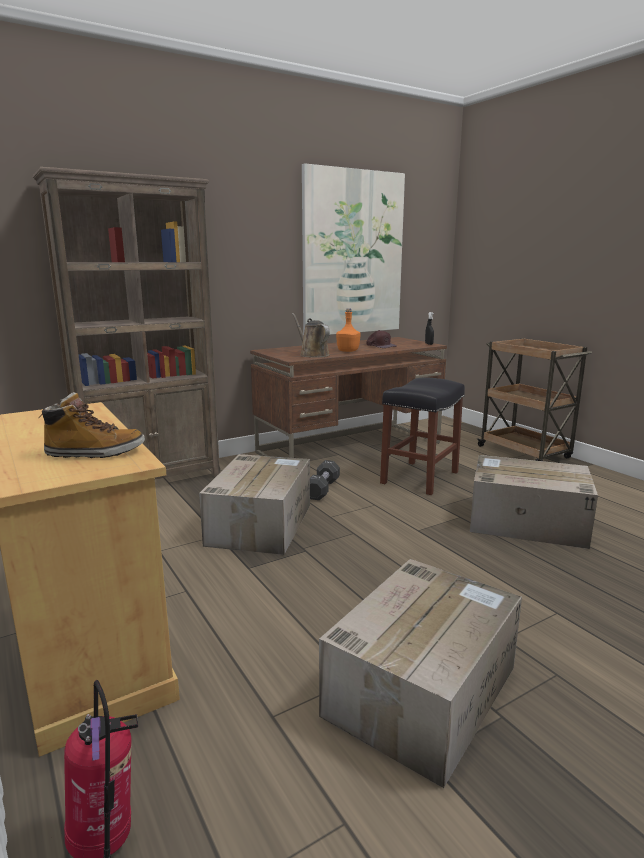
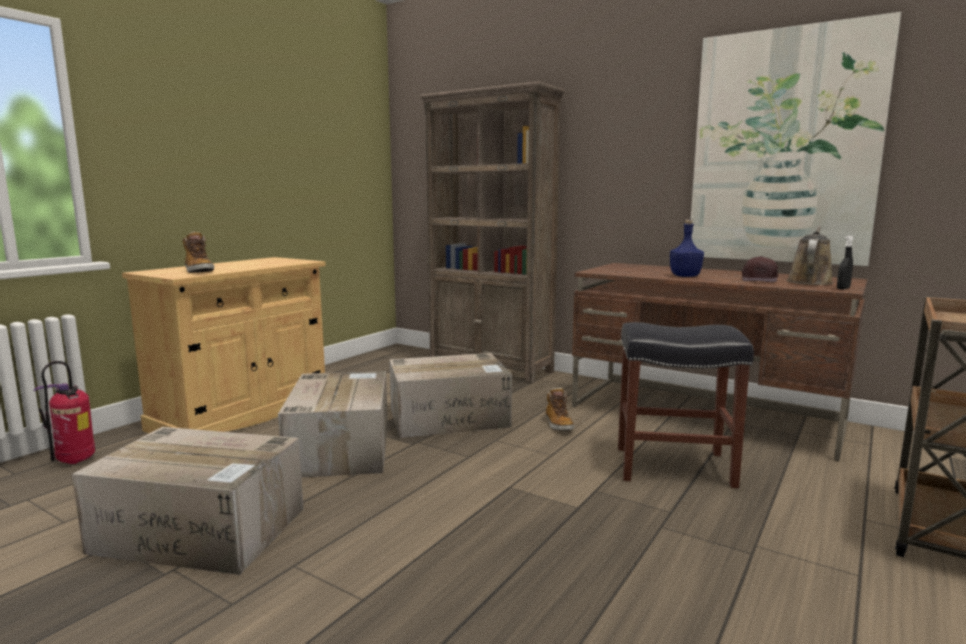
camera: 65 degrees right, 5 degrees down
(312, 355) = (630, 272): brown watering can -> brown watering can (809, 282)
(322, 489) = (558, 424): black dumbbell -> boot
(347, 351) = (684, 276): orange bottle -> blue bottle
(525, 522) = (618, 559): cardboard box -> cardboard box (340, 447)

